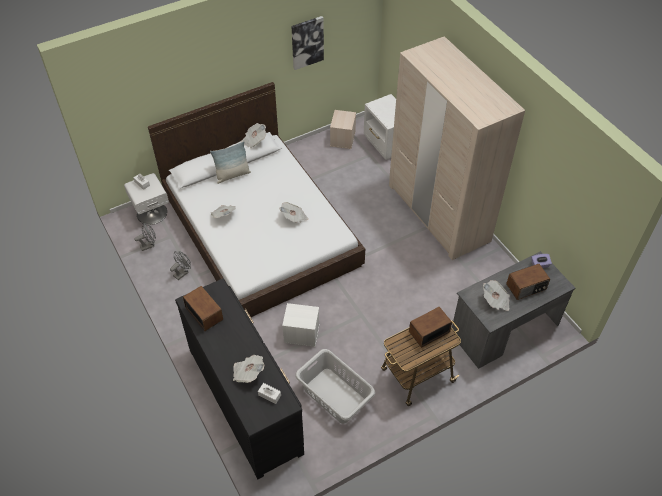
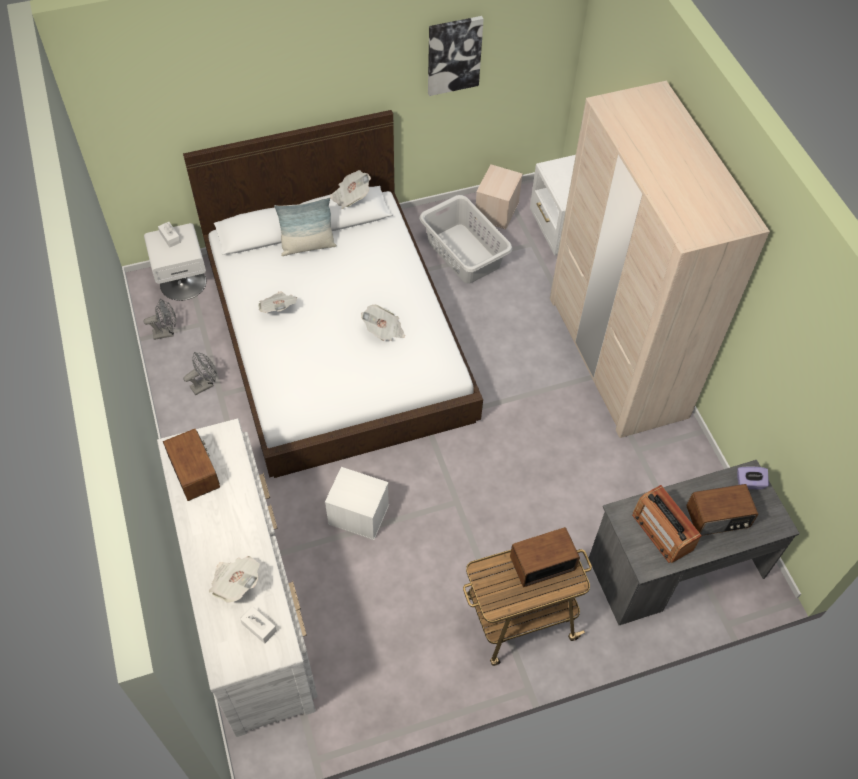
camera: 10 degrees right, 5 degrees up
(245, 399) = (248, 604): black dresser -> white dresser
(334, 396) = (384, 626): grey laundry basket -> grey laundry basket (463, 254)
(495, 301) = (662, 531): newspaper -> radio

